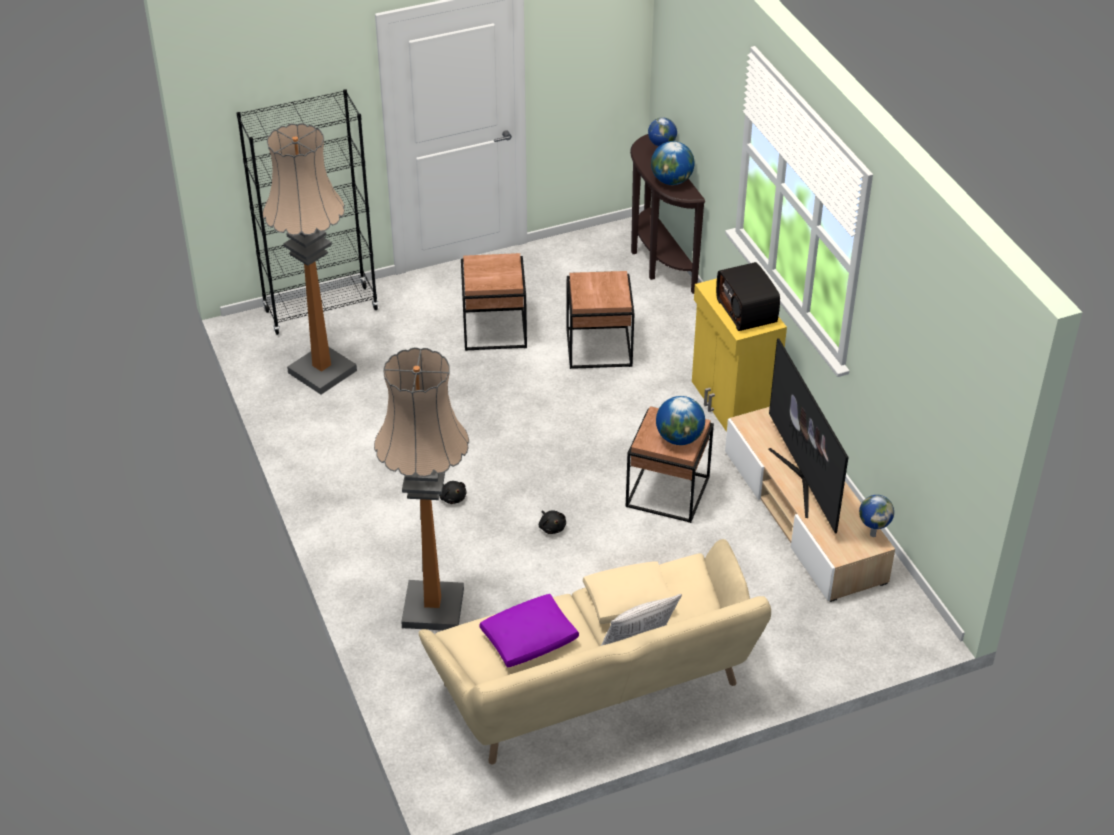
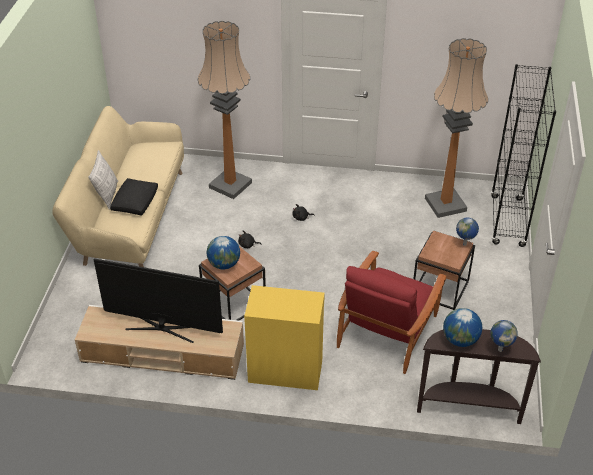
camera: 120 degrees right, 0 degrees up
(530, 638) = (146, 163): purple pillow -> none
(599, 348) = (388, 330): brown side table -> red armchair
(627, 601) = (135, 202): beige pillow -> black pillow
(747, 311) = (275, 304): radio -> none
(872, 534) = (93, 335): globe -> globe (465, 244)

